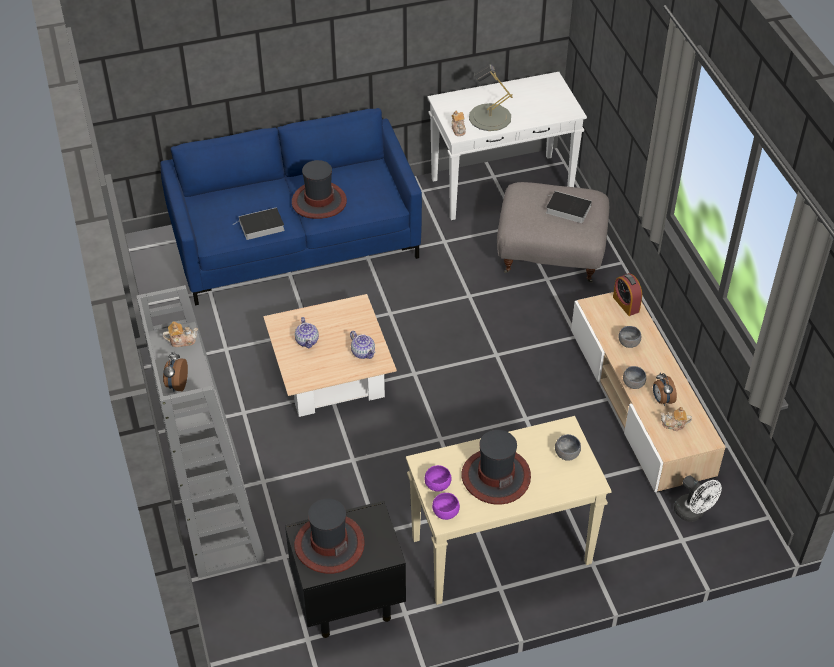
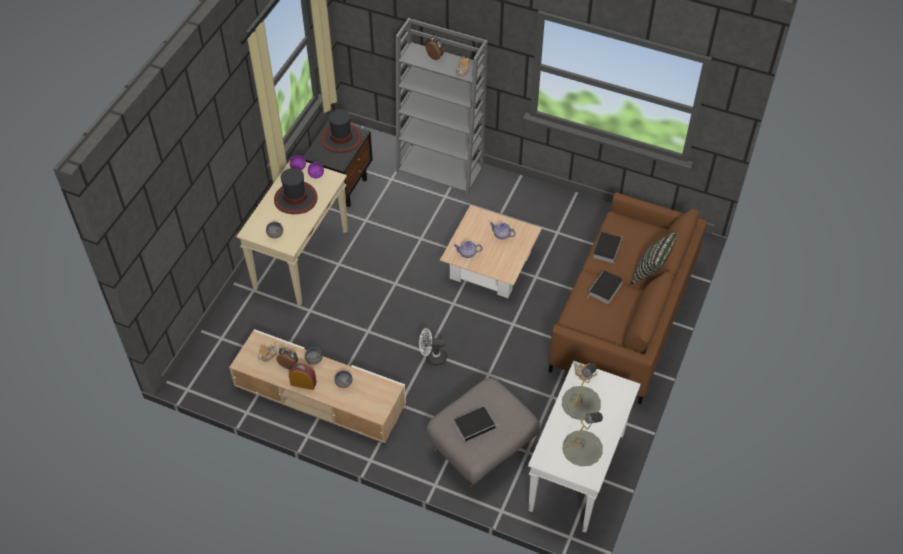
camera: 130 degrees right, 5 degrees up
(261, 183) = (651, 271): none -> pillow
(295, 243) = (623, 316): blue sofa -> brown sofa
(319, 202) = (605, 289): hat -> book
(532, 96) = (582, 448): none -> grey table lamp
(626, 304) = (373, 408): alarm clock -> alarm clock (303, 383)
(693, 513) = (229, 356): white fan -> white fan (432, 357)

